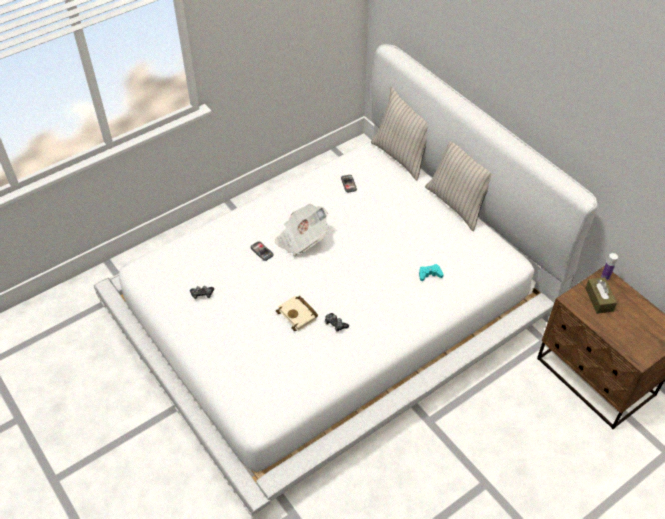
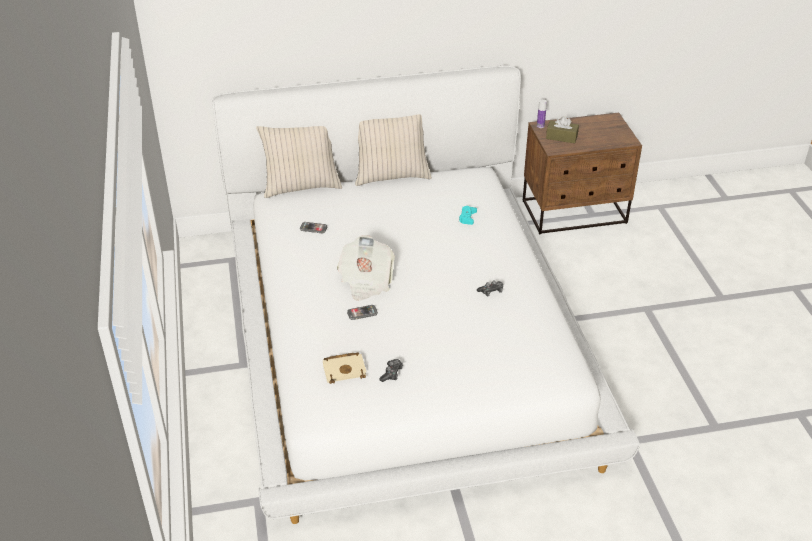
camera: 65 degrees left, 10 degrees down
(298, 315) = (464, 312): beige book -> beige book (345, 369)

